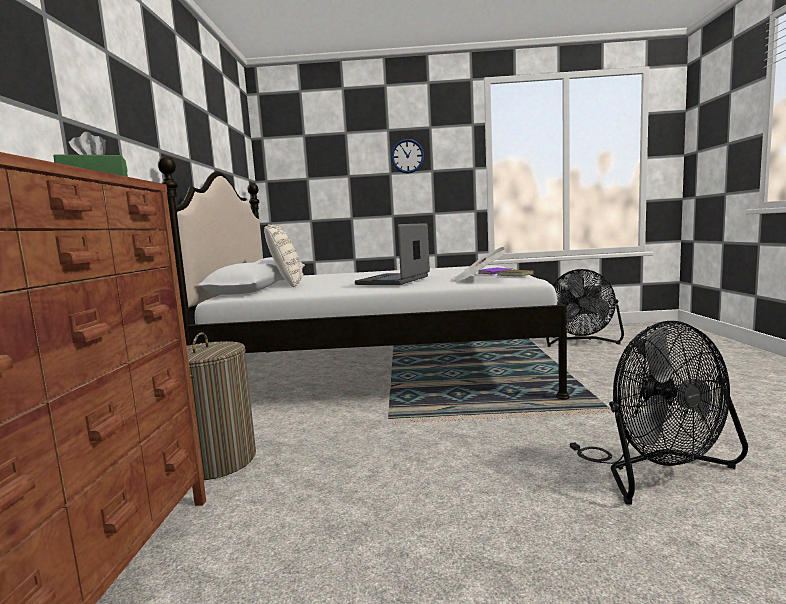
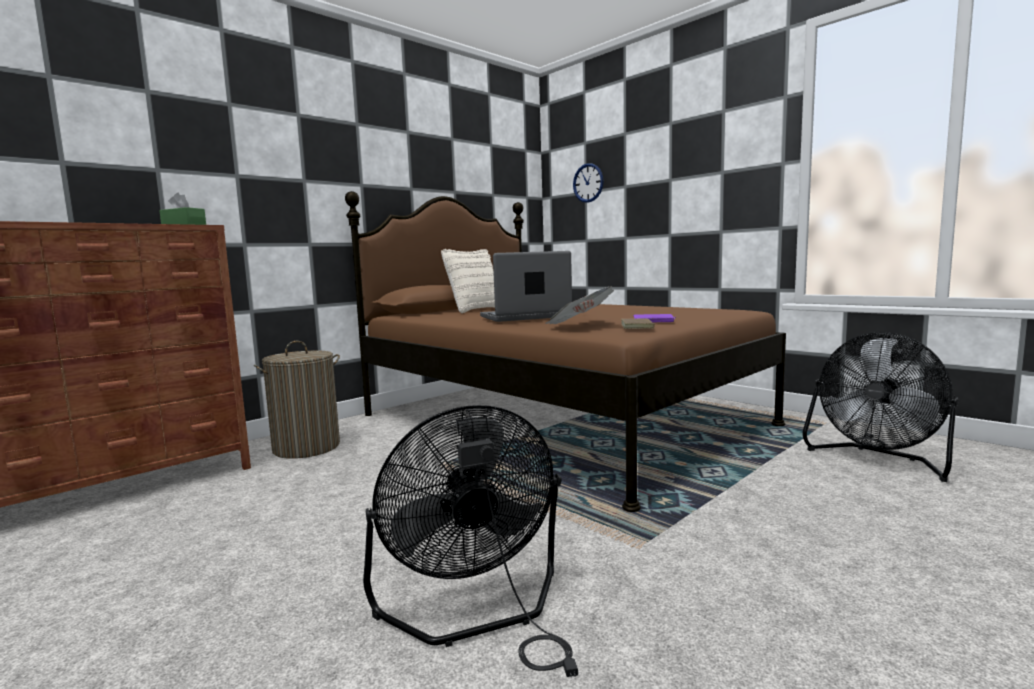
camera: 45 degrees right, 0 degrees up
(382, 370) = (557, 419): white bed -> brown bed
(407, 156) = (690, 155): wall clock -> wall clock (588, 183)
(652, 472) = (486, 614): black fan -> black fan turned 135 degrees clockwise

